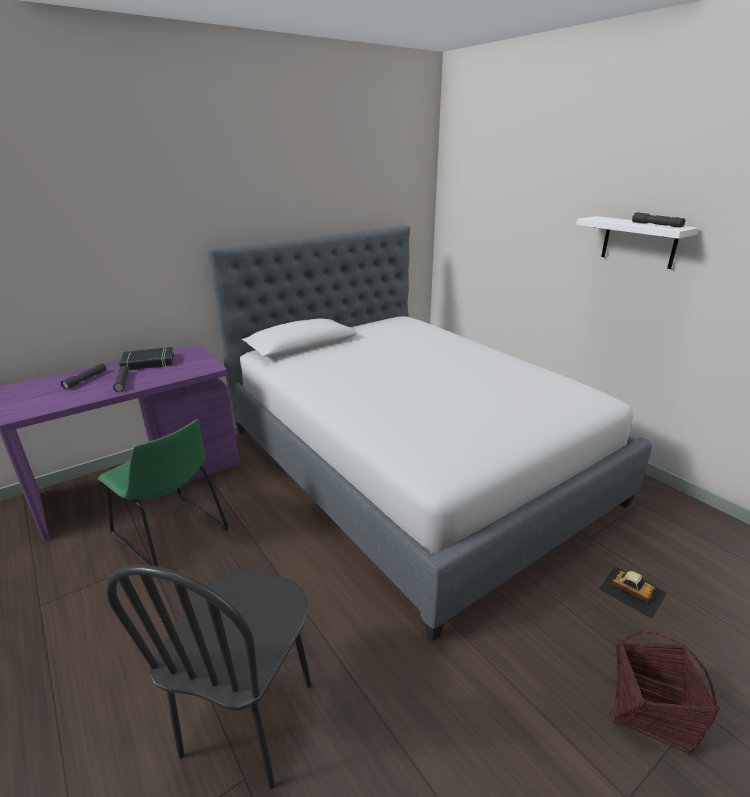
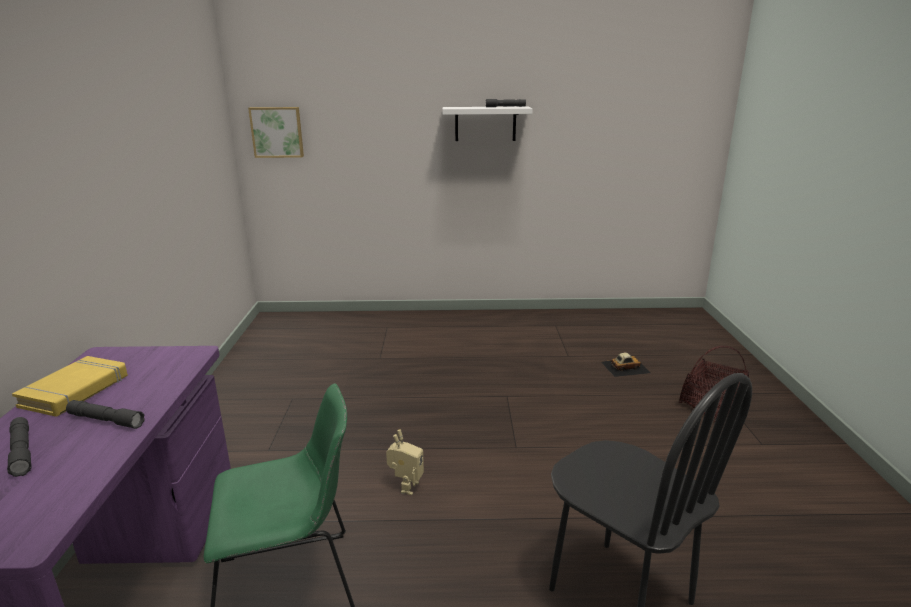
camera: 55 degrees left, 5 degrees down
(148, 363) = (75, 391): black book -> yellow book
(295, 532) = (406, 486): none -> toy robot
(411, 464) = (394, 384): bed -> none
(460, 222) = (277, 132): none -> picture

